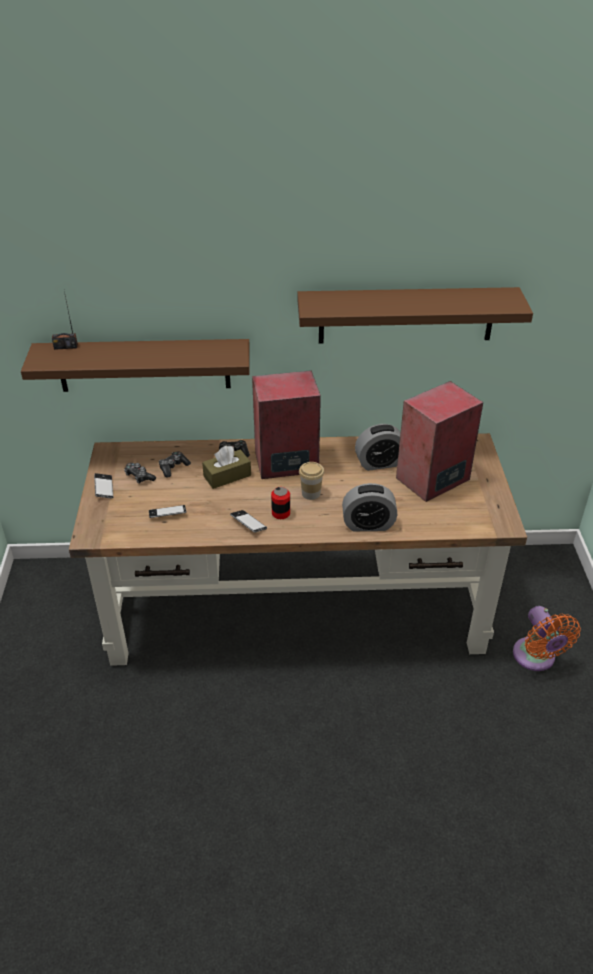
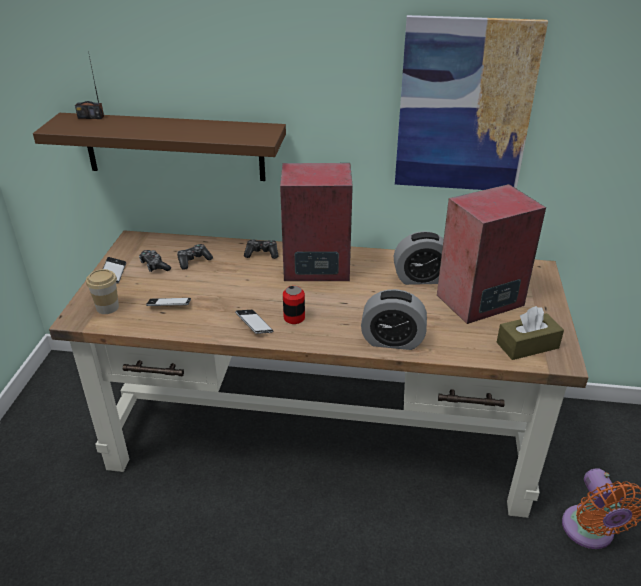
camera: 10 degrees right, 5 degrees down
(227, 476) = (247, 274): brown tissue box -> brown tissue box (527, 345)
(311, 493) = (334, 301): cup -> cup (107, 307)
(406, 315) = (464, 107): brown shelf -> picture

